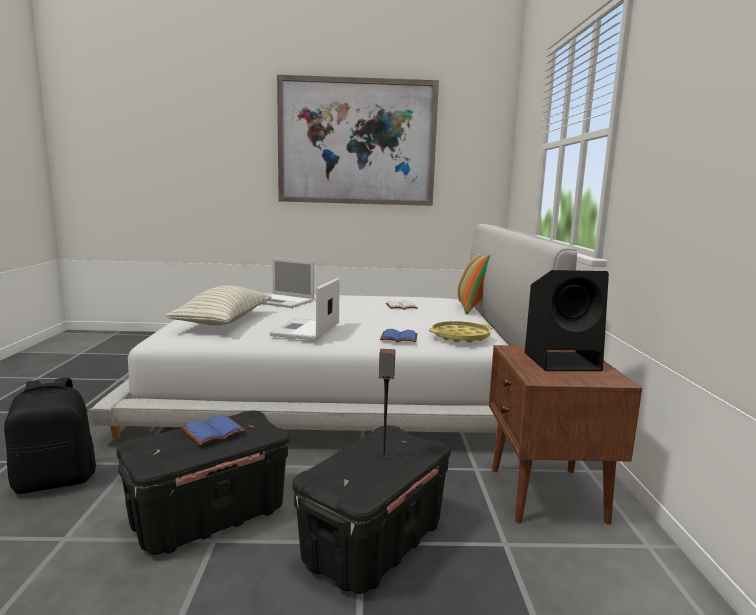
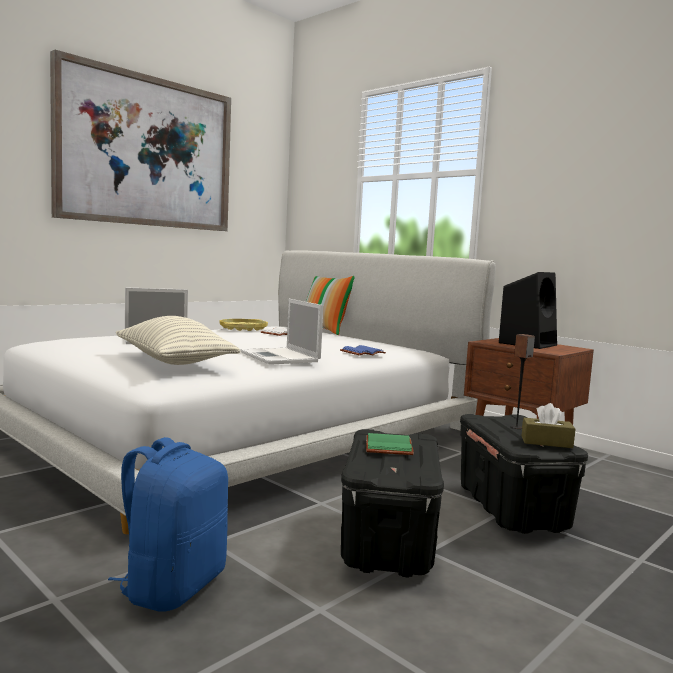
camera: 45 degrees left, 5 degrees down
(56, 480) = (172, 586): black backpack -> blue backpack
(214, 433) = (390, 447): blue book -> green book
(355, 482) = (546, 442): none -> brown tissue box
(460, 336) = (394, 347): yellow tray -> yellow tray (243, 328)

